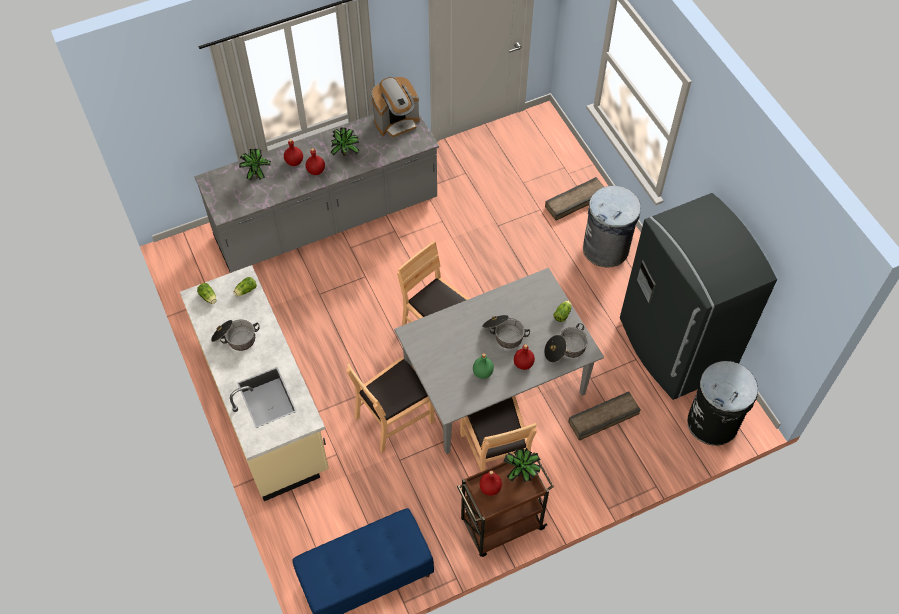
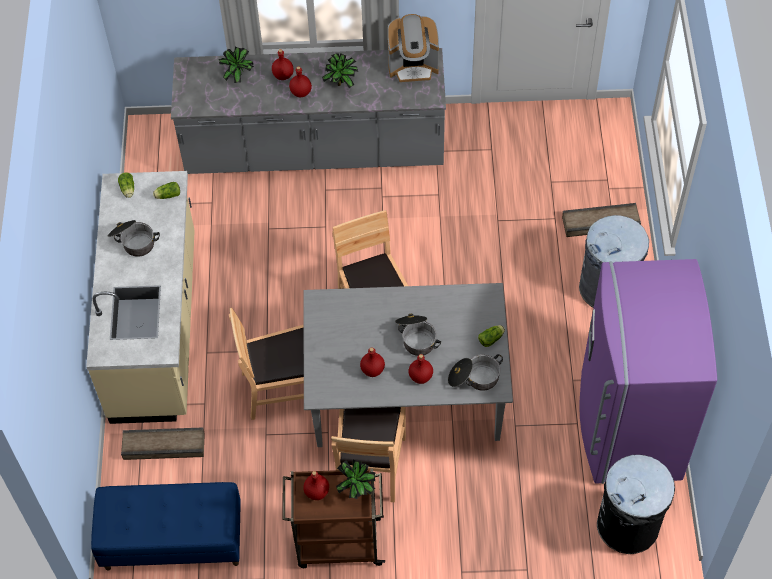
camera: 25 degrees right, 0 degrees up
(482, 373) = (372, 370): green bottle -> red bottle
(603, 417) = (506, 472): crate -> crate (163, 445)
(673, 347) = (627, 426): grey fridge -> purple fridge

